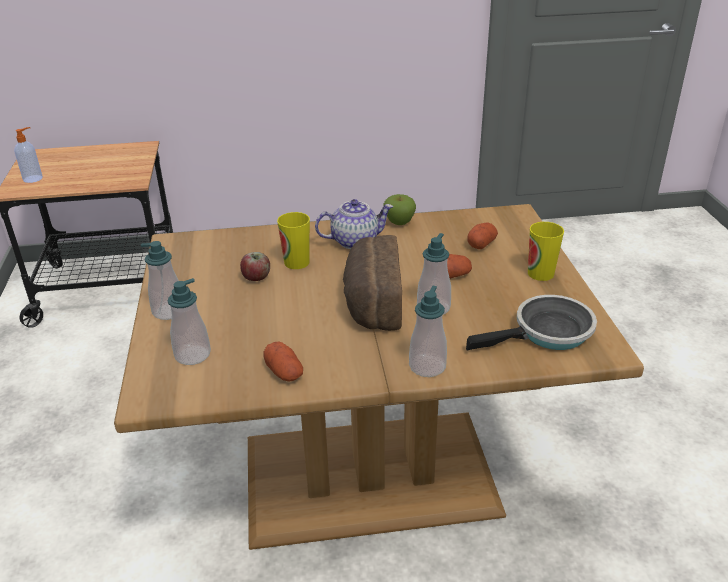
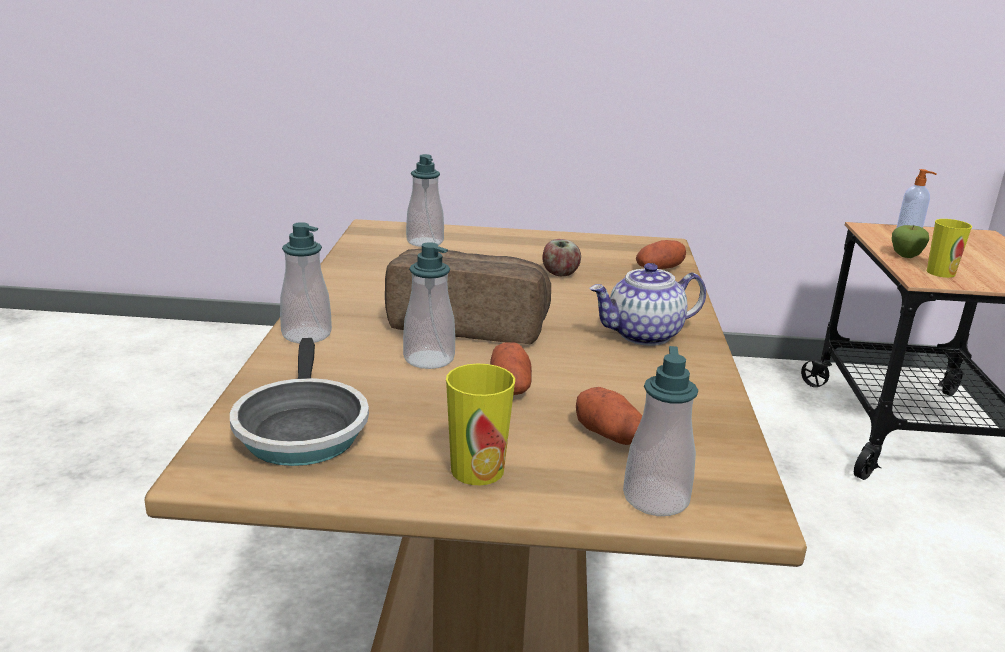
camera: 100 degrees right, 10 degrees down
(169, 311) = (509, 237): soap dispenser -> soap dispenser (656, 499)
(284, 372) = (364, 271): potato -> potato (659, 268)
(297, 262) = (591, 295): cup -> cup (940, 272)
(355, 241) = (644, 335): teapot -> teapot turned 75 degrees clockwise
(399, 223) = (703, 375): apple -> apple (905, 256)

